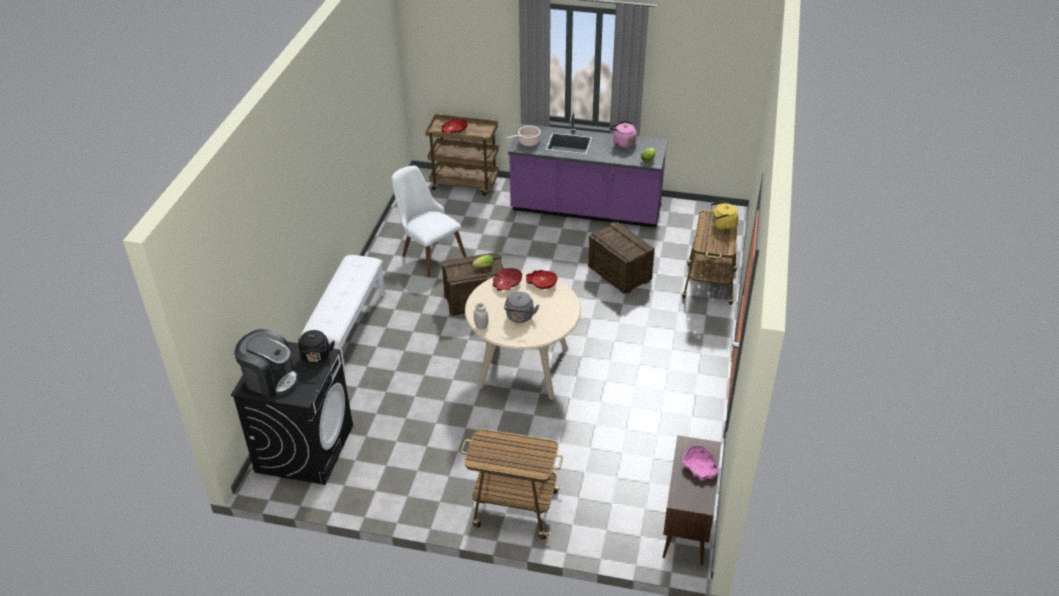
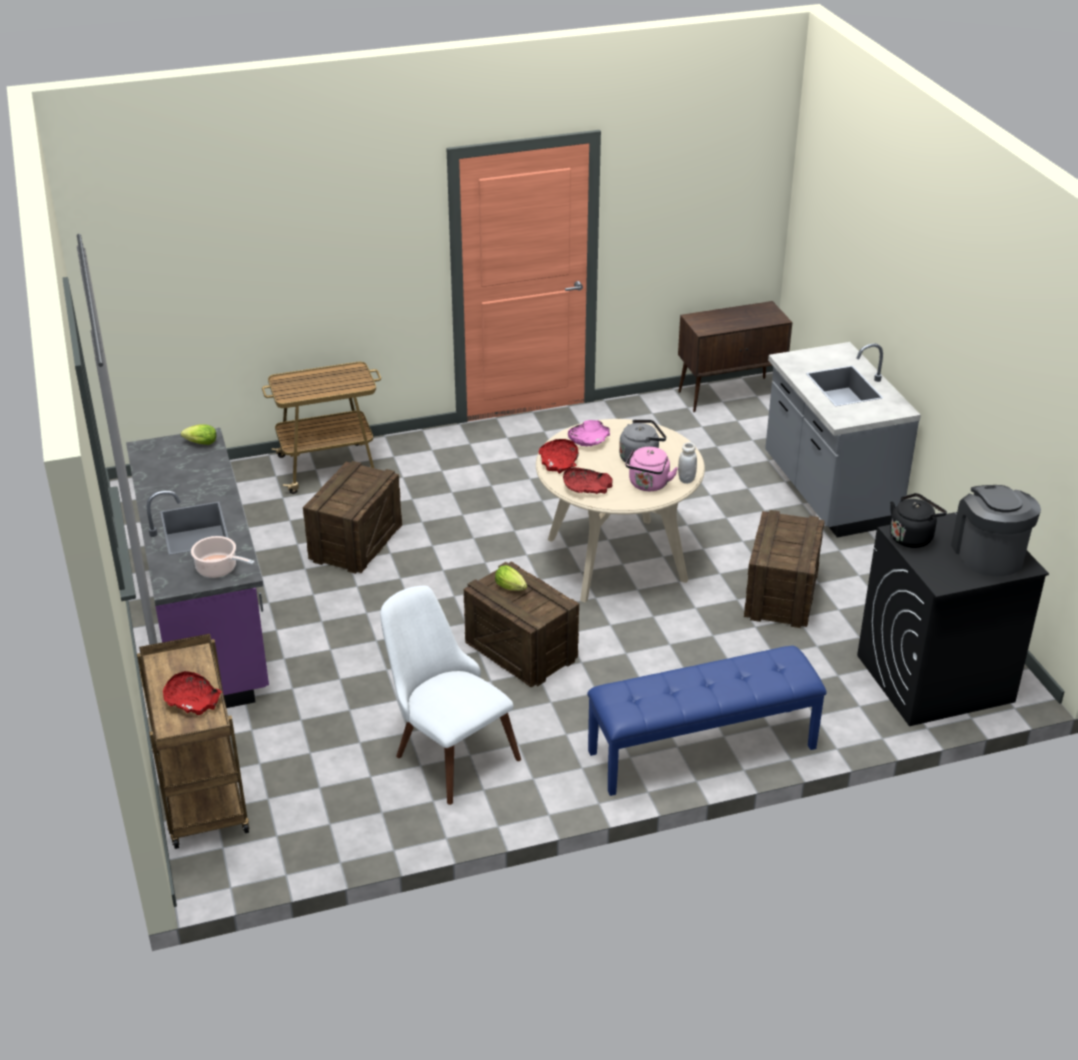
camera: 120 degrees left, 5 degrees down
(347, 330) = (702, 751): white bench -> blue bench
(428, 253) = (446, 750): white chair -> white chair turned 120 degrees clockwise
(431, 422) = (781, 594): none -> crate
(513, 508) = (828, 493): cart -> grey counter
(623, 143) = (164, 477): pink kettle -> pink kettle (648, 485)
(699, 467) = (725, 317): pink bowl -> pink bowl (588, 440)
(722, 226) = (304, 380): yellow kettle -> none

